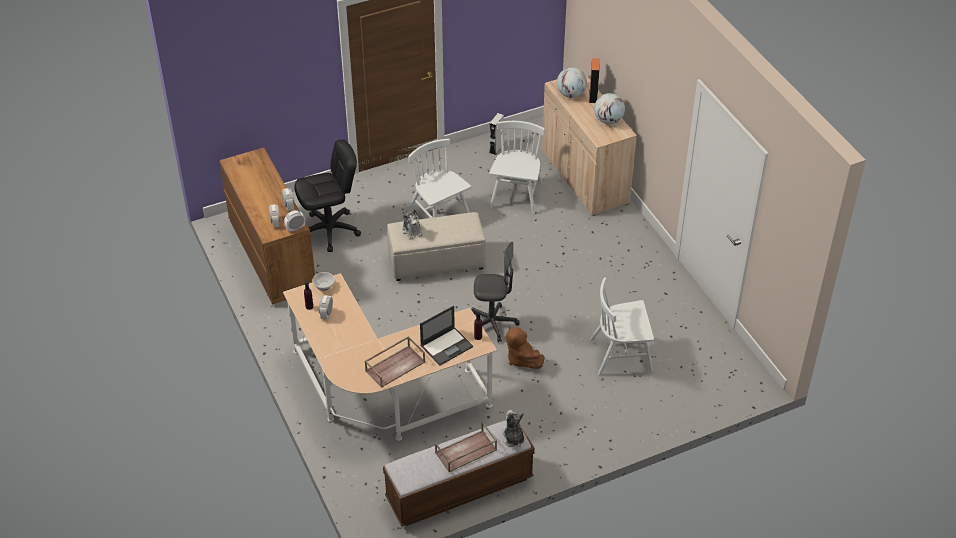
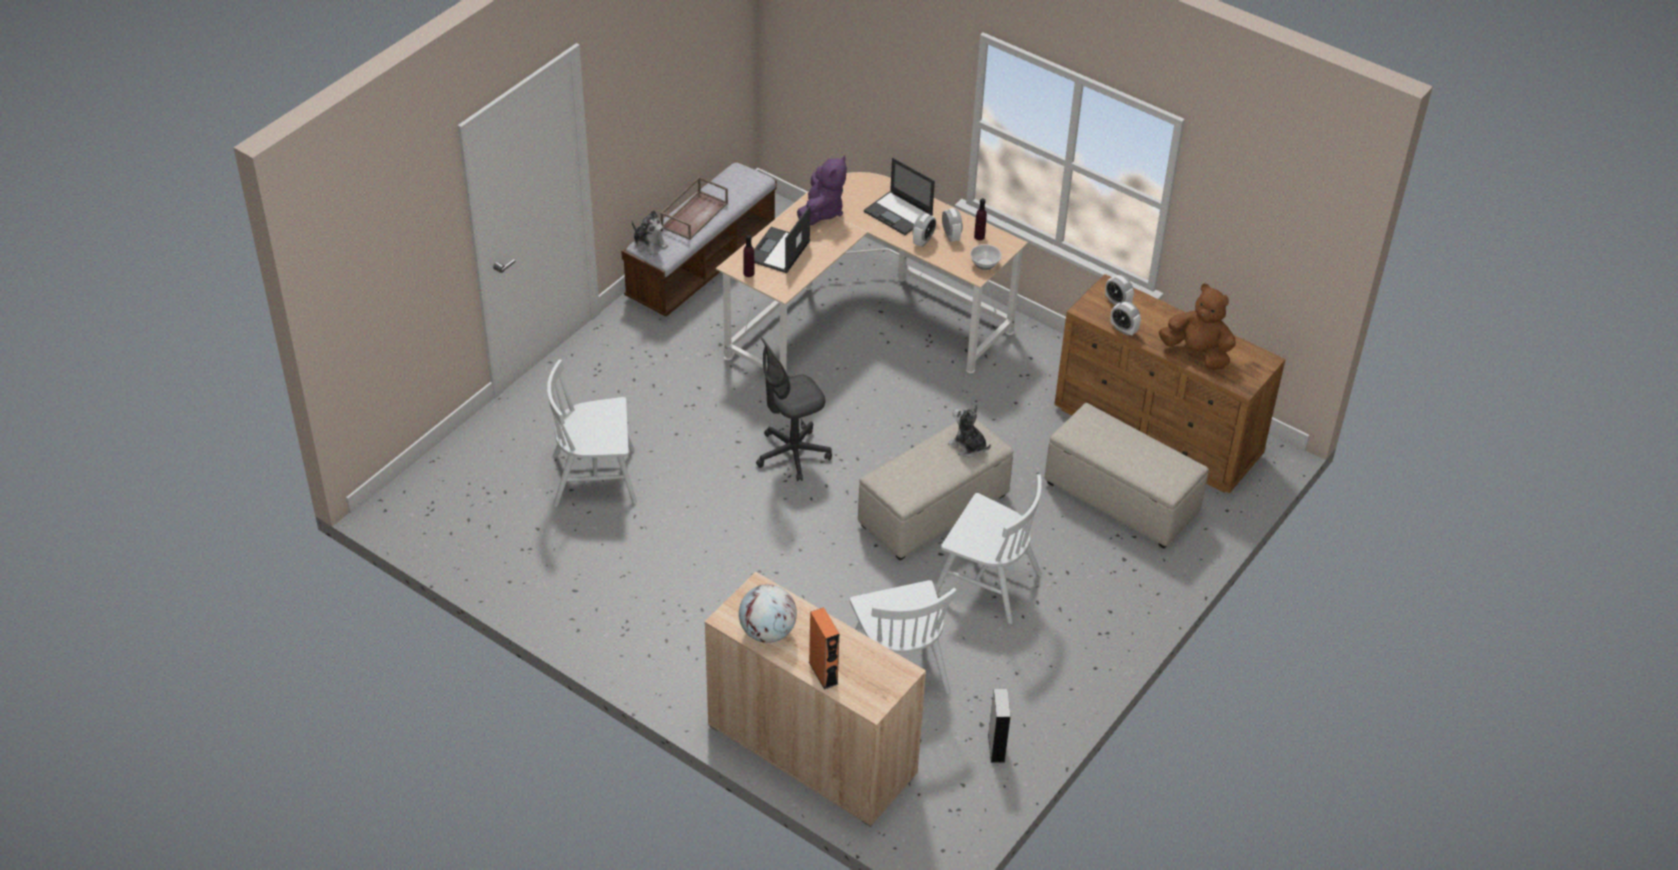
camera: 150 degrees right, 0 degrees up
(295, 228) = (1084, 305): alarm clock -> alarm clock (923, 241)
(330, 230) = (1120, 498): black office chair -> beige ottoman
(345, 344) = (899, 213): none -> laptop
(395, 365) = (821, 211): brown tray -> purple plush toy
(521, 359) = (724, 424): brown plush toy -> brown plush toy (1197, 353)
(571, 94) = (863, 662): globe -> none
(621, 354) = (595, 478): white chair -> white chair turned 150 degrees counterclockwise

